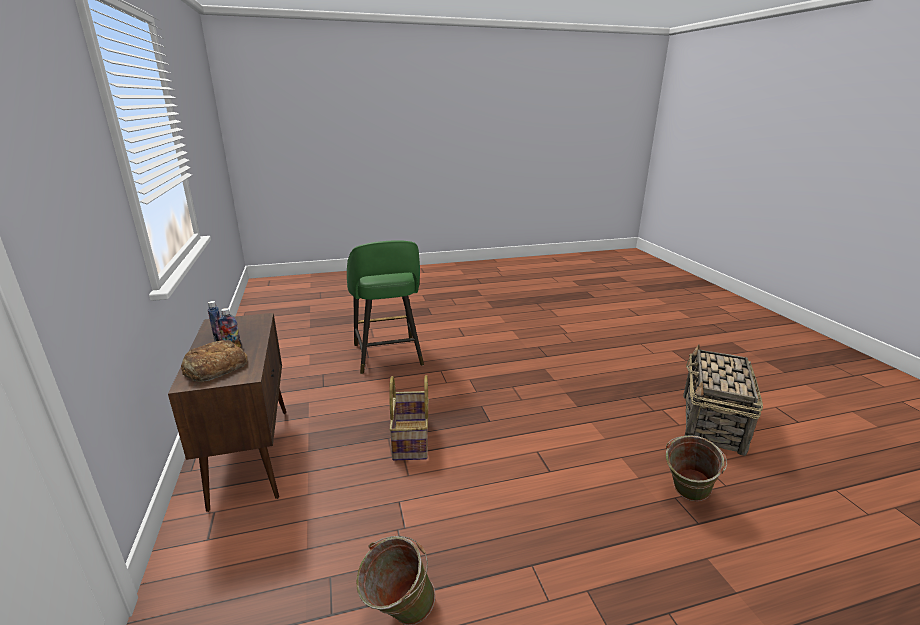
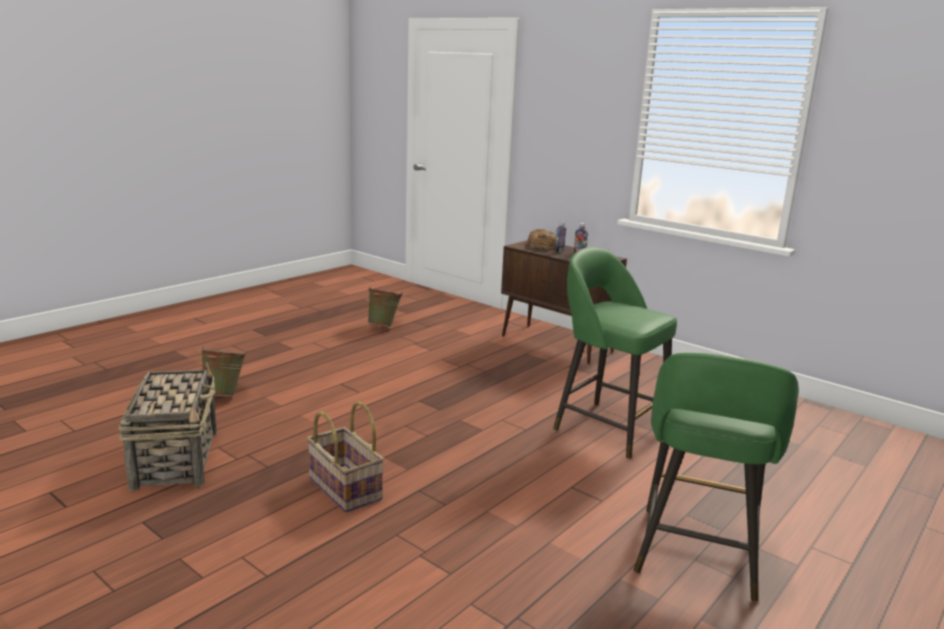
camera: 145 degrees right, 5 degrees down
(412, 440) = (466, 374): basket -> basket (343, 488)
(453, 305) = (696, 555): none -> green stool

